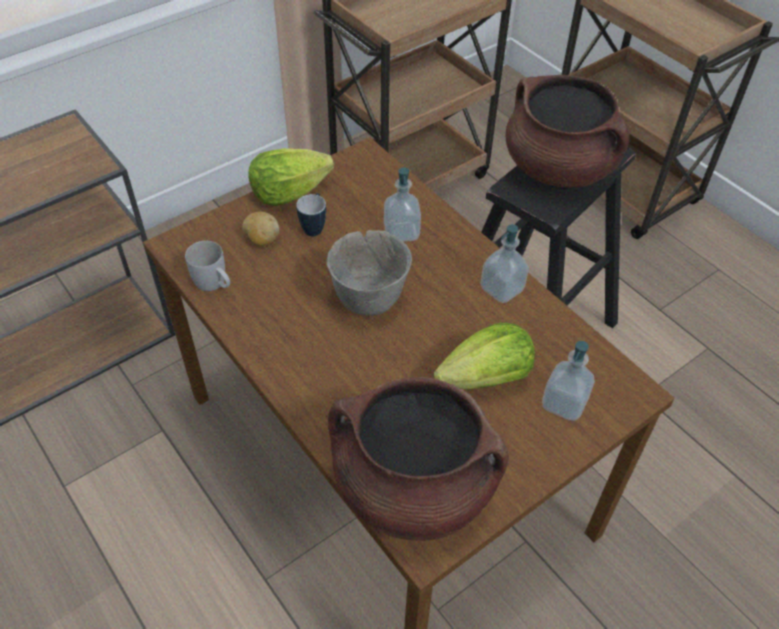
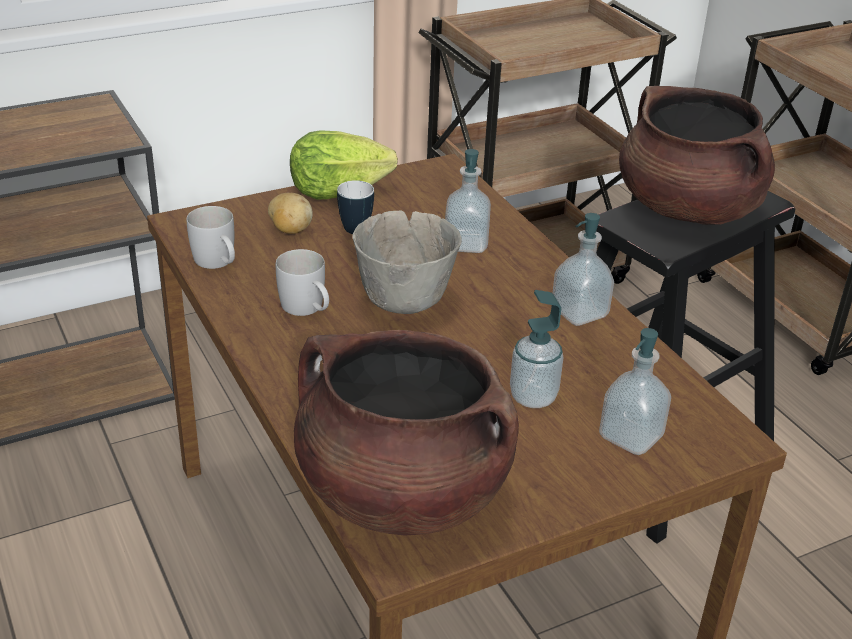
camera: 10 degrees right, 15 degrees down
(297, 320) = (307, 309): none -> white mug
(486, 378) = (533, 397): lettuce -> soap dispenser

